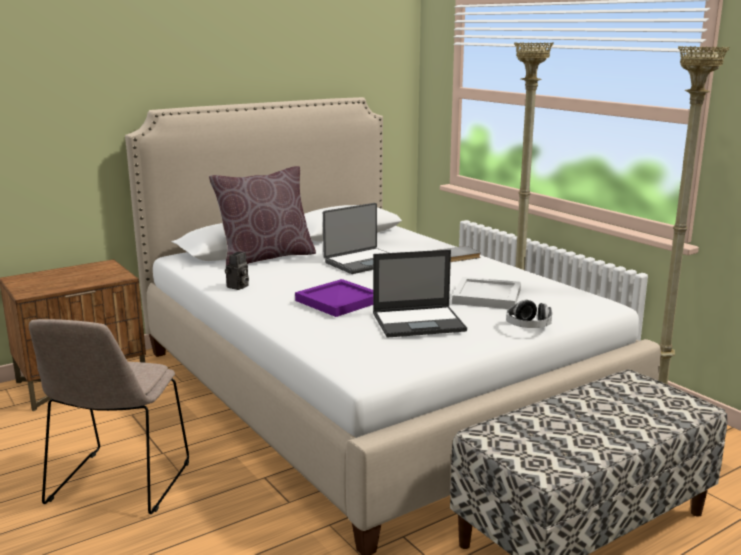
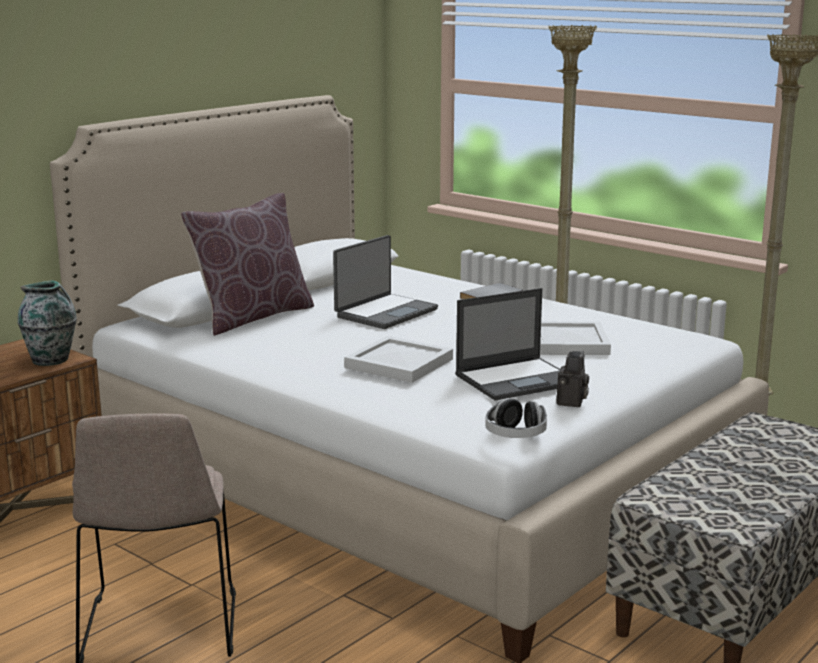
camera: 15 degrees left, 0 degrees up
(108, 277) = (51, 360): none -> vase
(238, 287) = (252, 357): camera -> camera (571, 403)
(337, 301) = (397, 363): purple tray -> white tray
(528, 327) = (641, 373): headphones -> headphones (515, 436)

